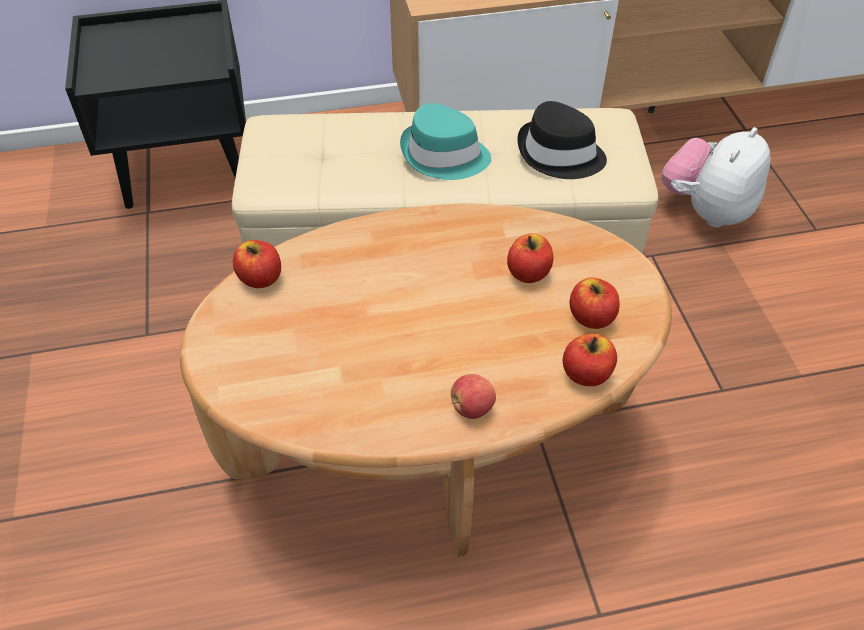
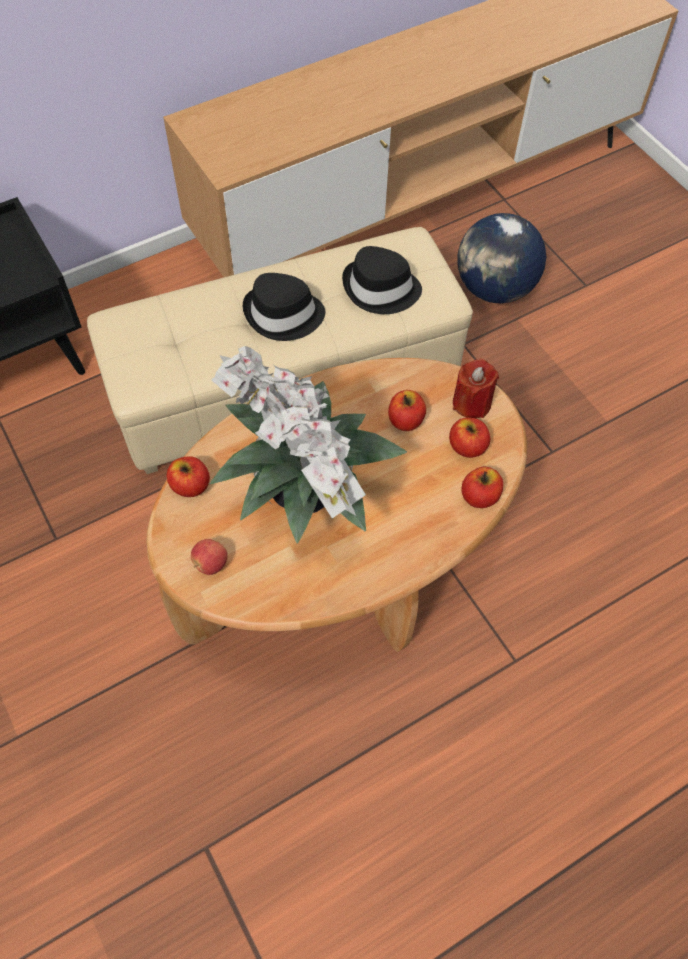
camera: 20 degrees left, 10 degrees up
(378, 324) = (305, 500): none -> potted plant
(444, 156) = (283, 315): turquoise hat -> black hat
(471, 407) = (405, 550): apple -> apple (210, 563)
(614, 274) = (471, 403): none -> red candle
(706, 210) = (494, 289): plush toy -> globe

